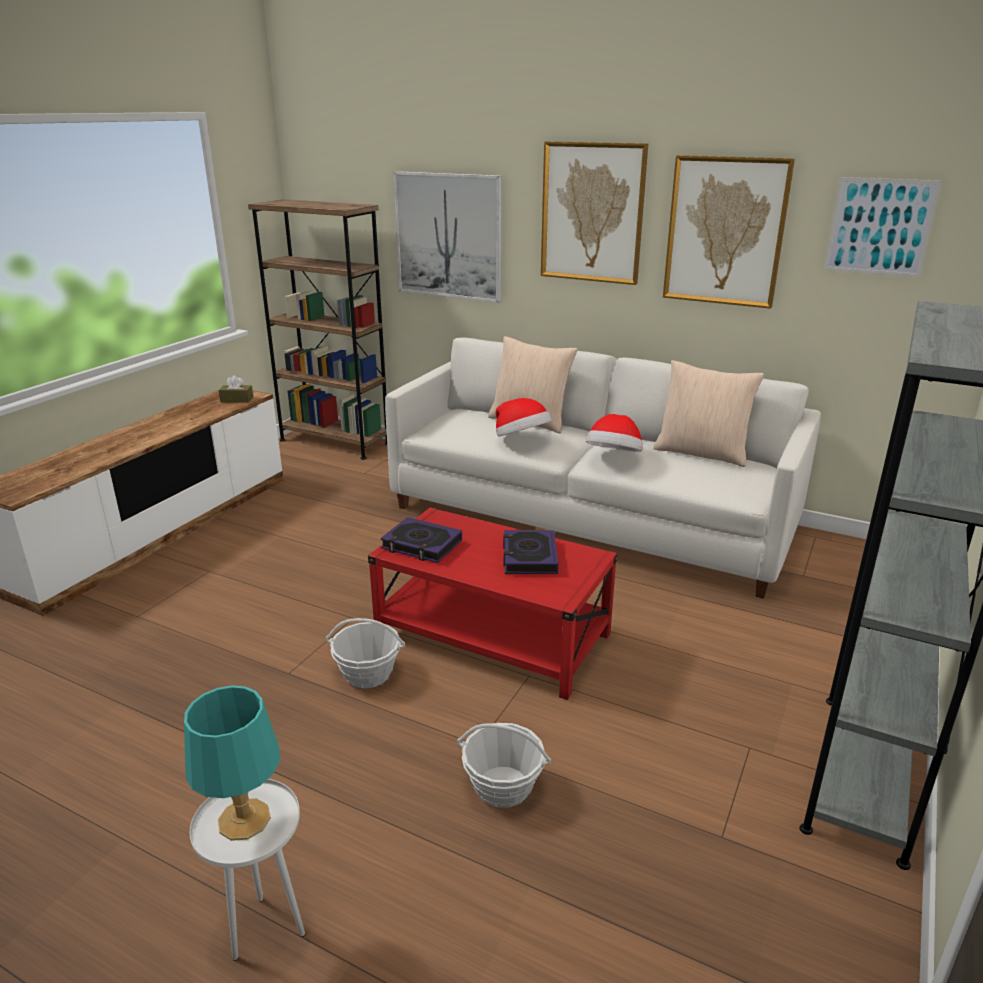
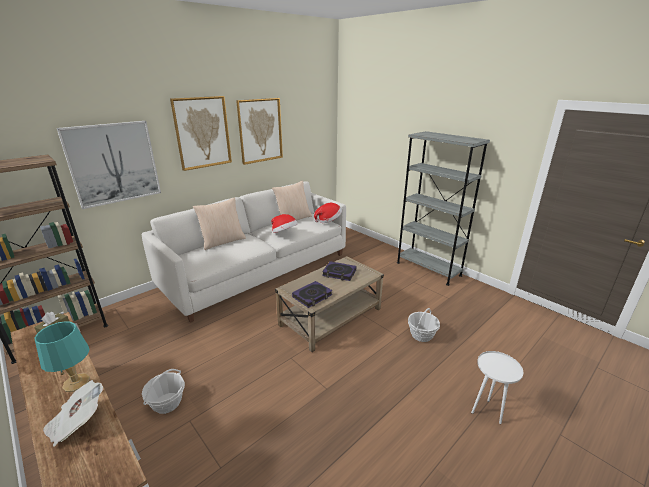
camera: 70 degrees left, 0 degrees up
(91, 455) = (77, 422): none -> newspaper
(245, 820) = (498, 367): turquoise table lamp -> turquoise table lamp (77, 382)
(368, 673) = (340, 359): basket -> basket (167, 403)
(493, 635) = (331, 317): red coffee table -> beige coffee table
(521, 439) = (244, 247): hat -> hat (329, 220)
(880, 227) = (305, 119): picture -> none

